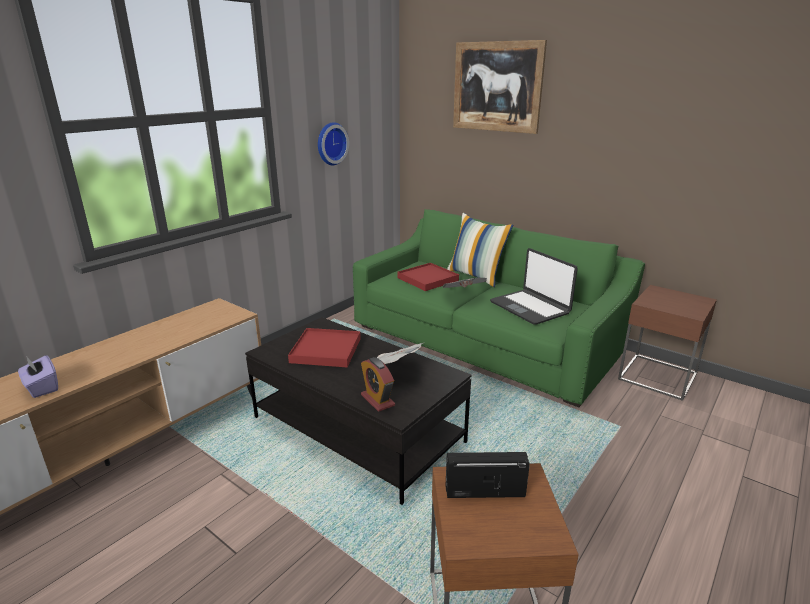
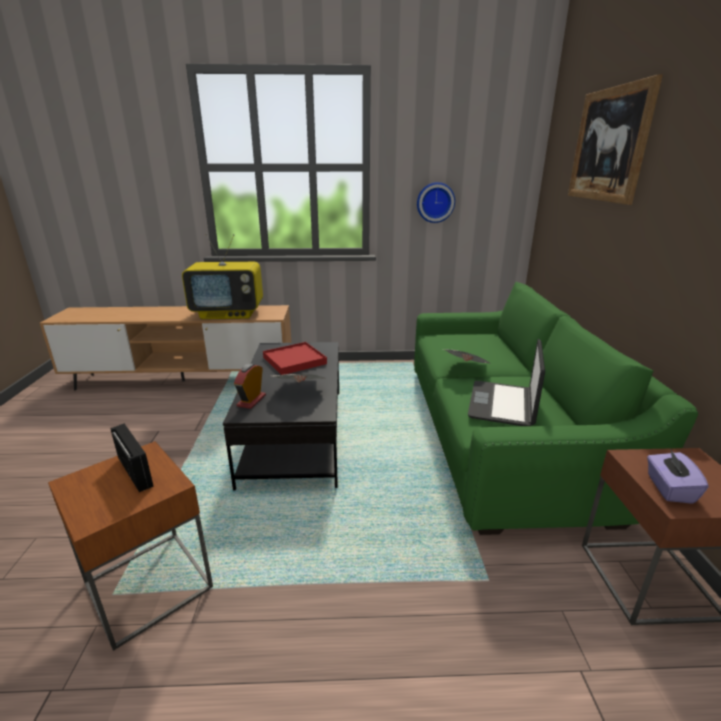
camera: 50 degrees right, 0 degrees up
(42, 387) = (144, 315): purple tissue box -> purple tissue box (669, 489)
(173, 333) = (229, 314): none -> television
(428, 279) = (465, 347): red tray -> none
(476, 276) = (517, 361): pillow -> none

